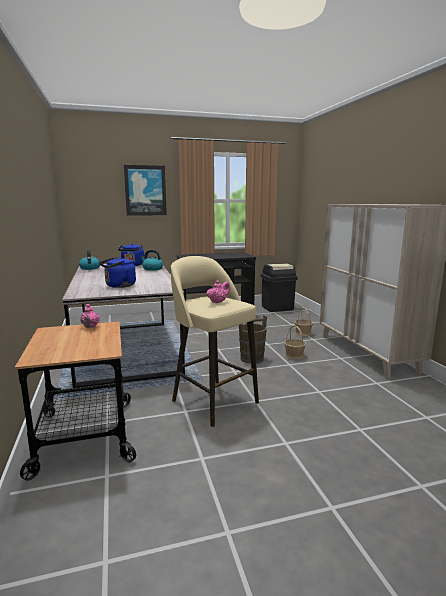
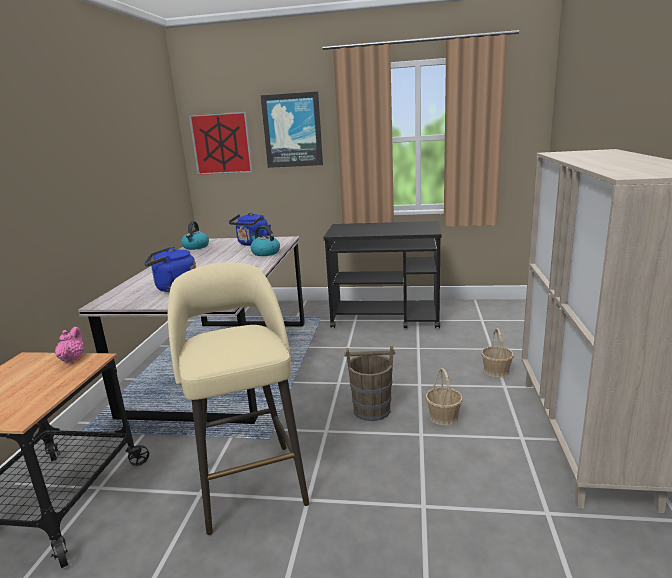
camera: 25 degrees right, 5 degrees up
(90, 197) = (221, 143): none -> picture
(218, 302) = (232, 345): pink teapot -> none
(277, 308) = (494, 311): black trash can -> none

